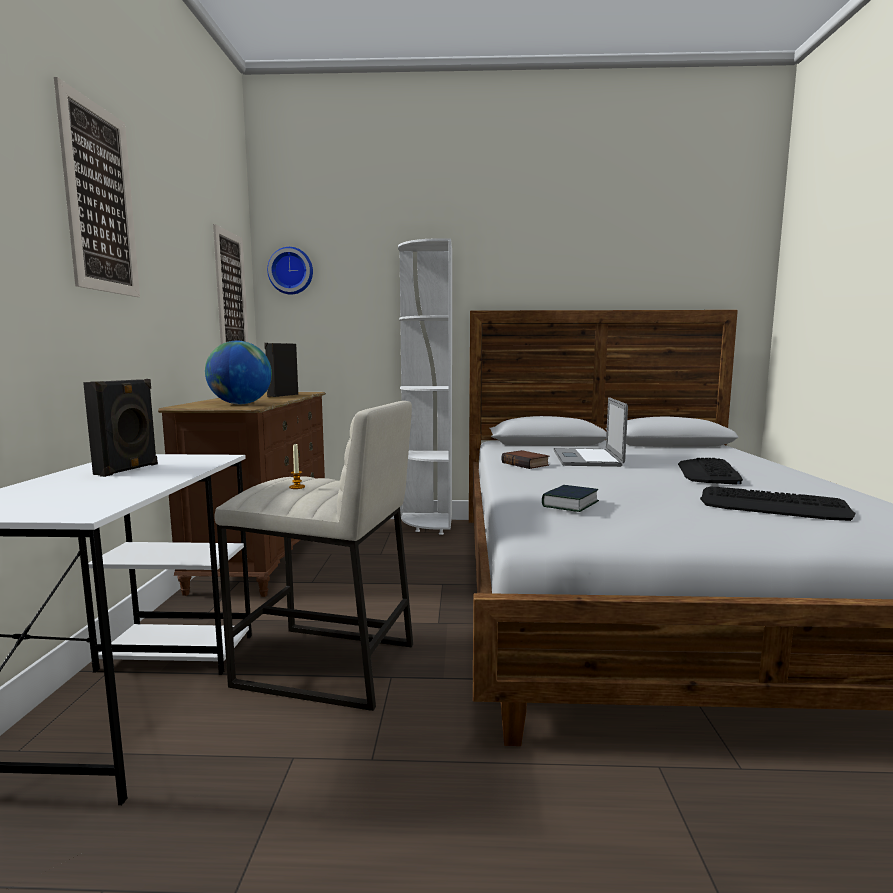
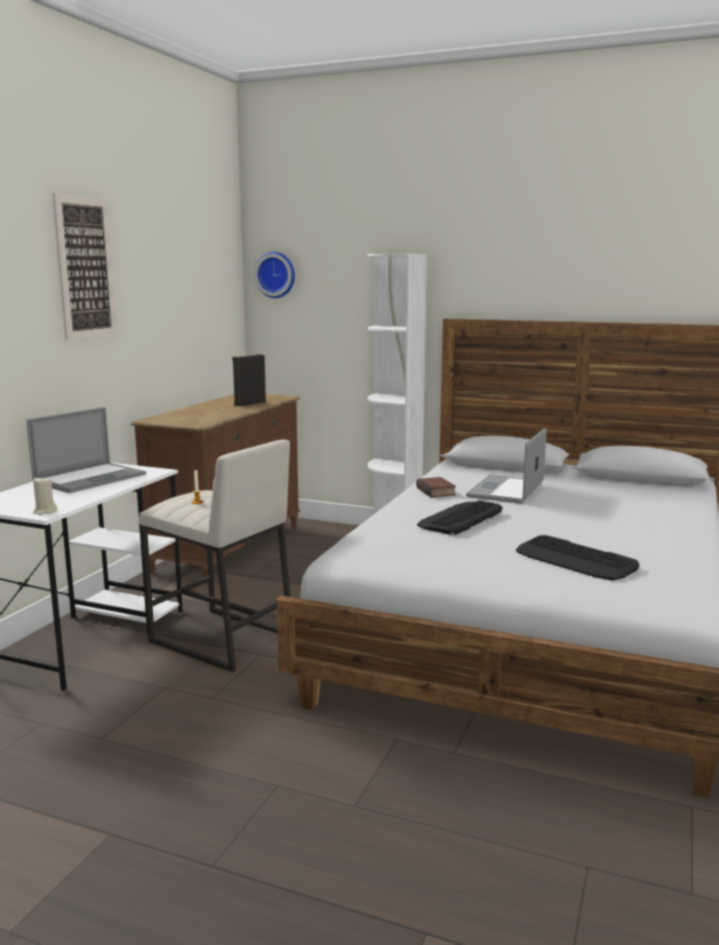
camera: 20 degrees right, 5 degrees up
(83, 510) = (45, 511): none -> beige candle
(128, 469) = (90, 478): black speaker -> laptop
(231, 291) = (214, 303): picture -> none
(240, 404) = (196, 419): globe -> none
(570, 504) = (396, 538): book -> none
(708, 472) = (595, 519): keyboard -> keyboard (460, 518)

